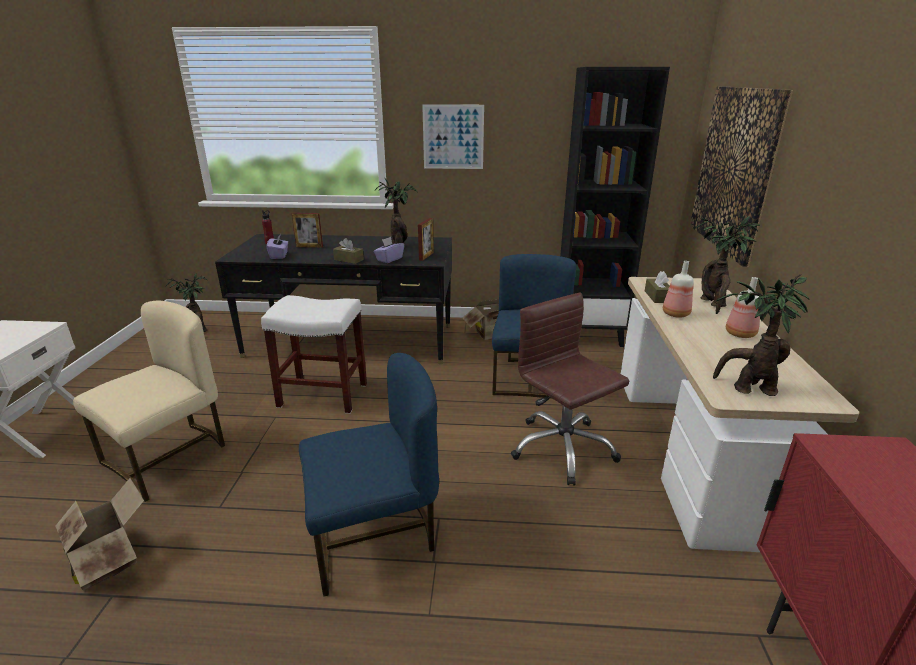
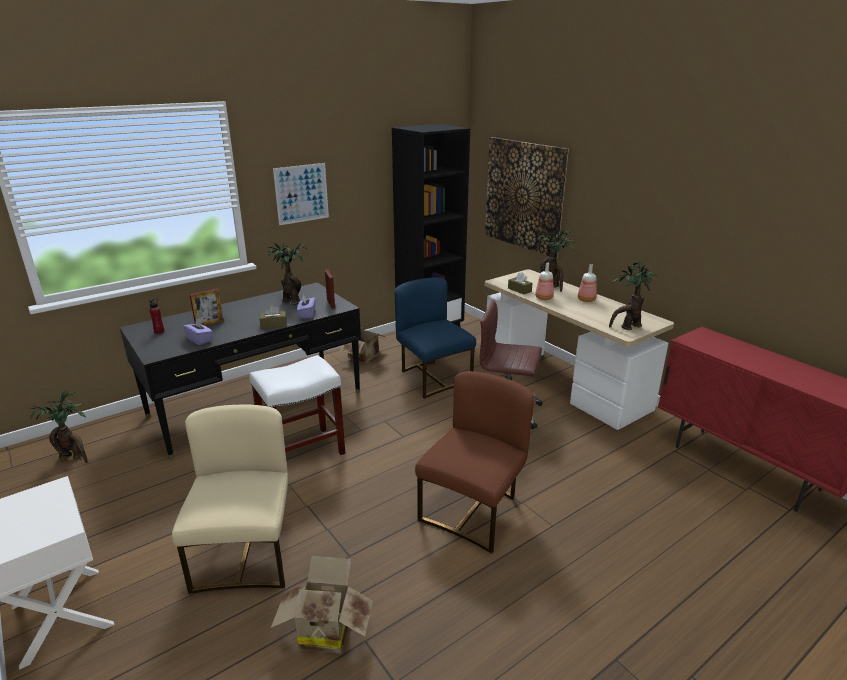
camera: 40 degrees left, 0 degrees up
(373, 537) = (473, 511): blue chair -> brown chair

